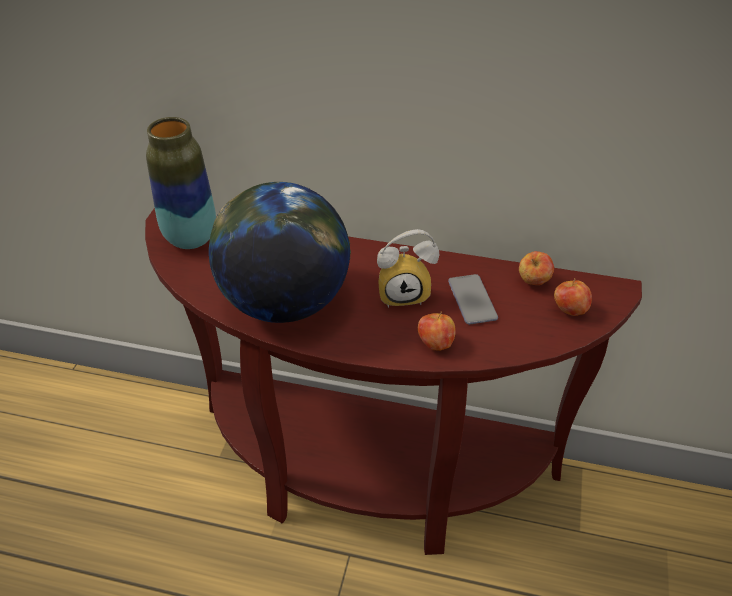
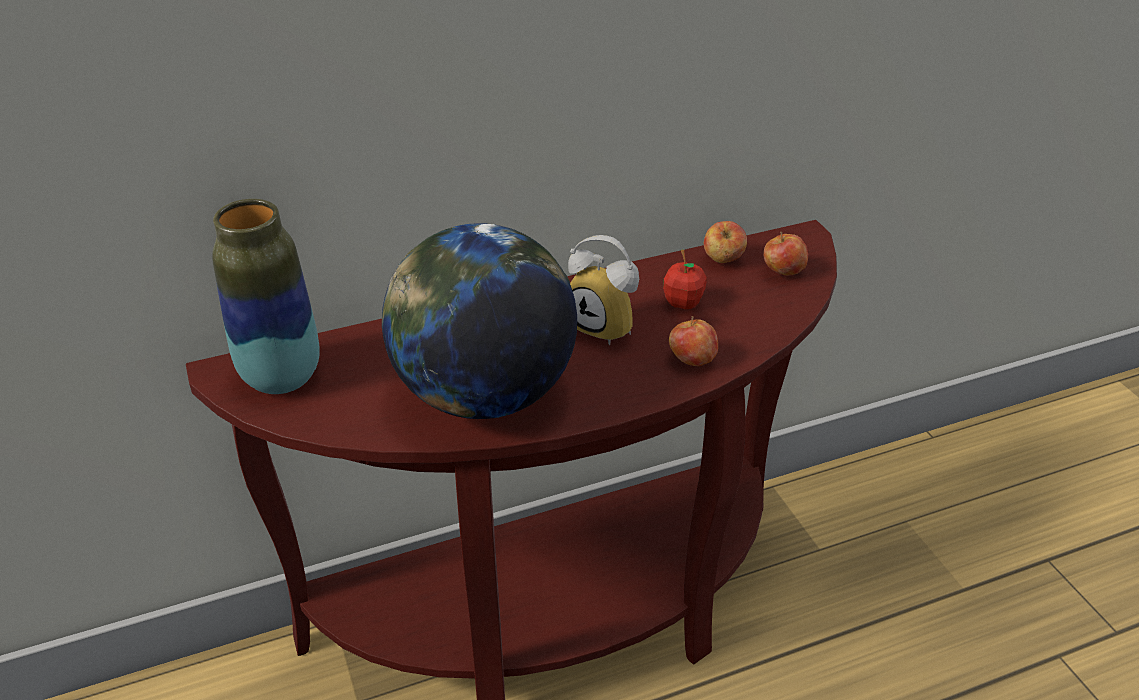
camera: 35 degrees left, 5 degrees down
(404, 293) = (607, 326): alarm clock -> alarm clock turned 75 degrees clockwise
(472, 300) = (683, 303): phone -> apple

